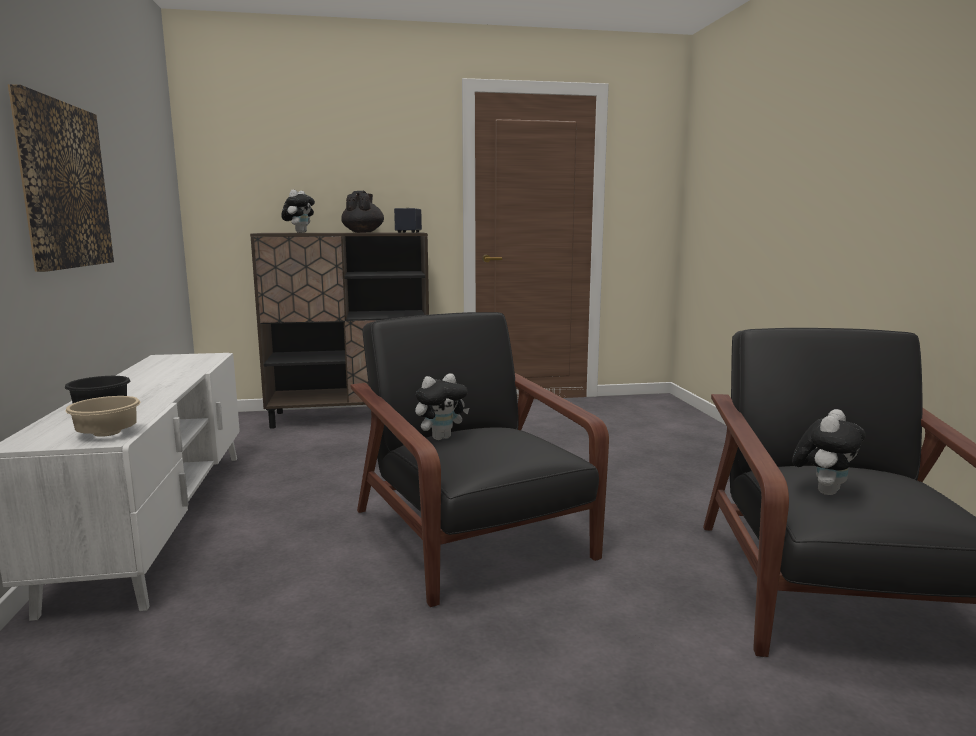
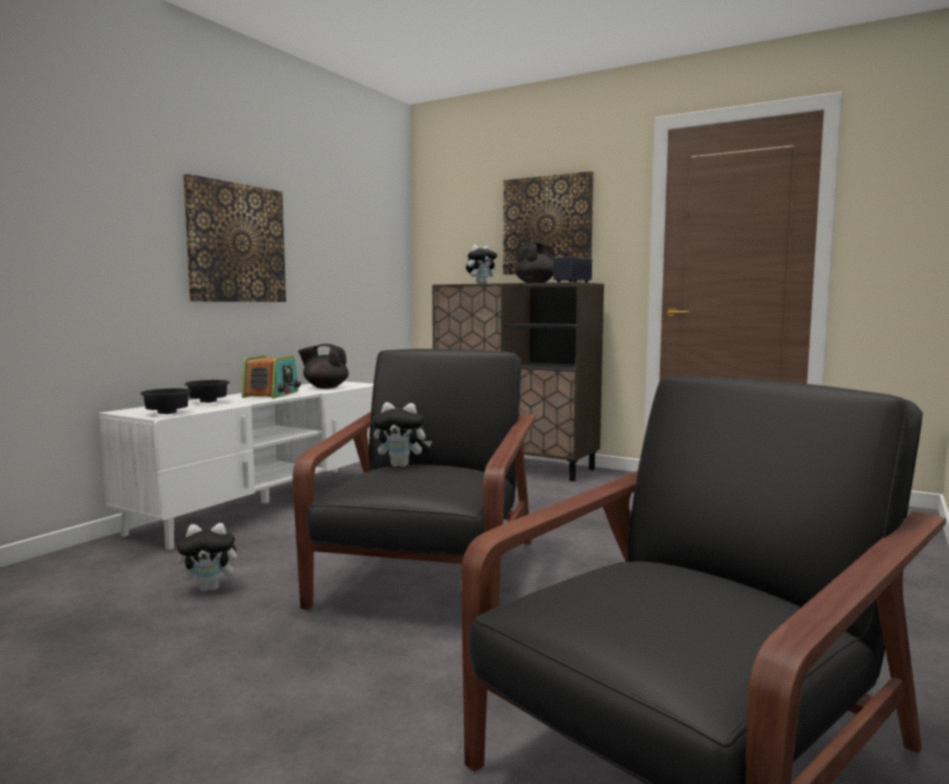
camera: 40 degrees right, 5 degrees down
(109, 433) = (169, 413): beige bowl -> black bowl
(147, 384) = (272, 394): none -> radio
(182, 365) = (325, 387): none -> black teapot
(357, 171) = (547, 225): none -> picture
(823, 491) = (606, 587): plush toy -> plush toy (211, 588)

